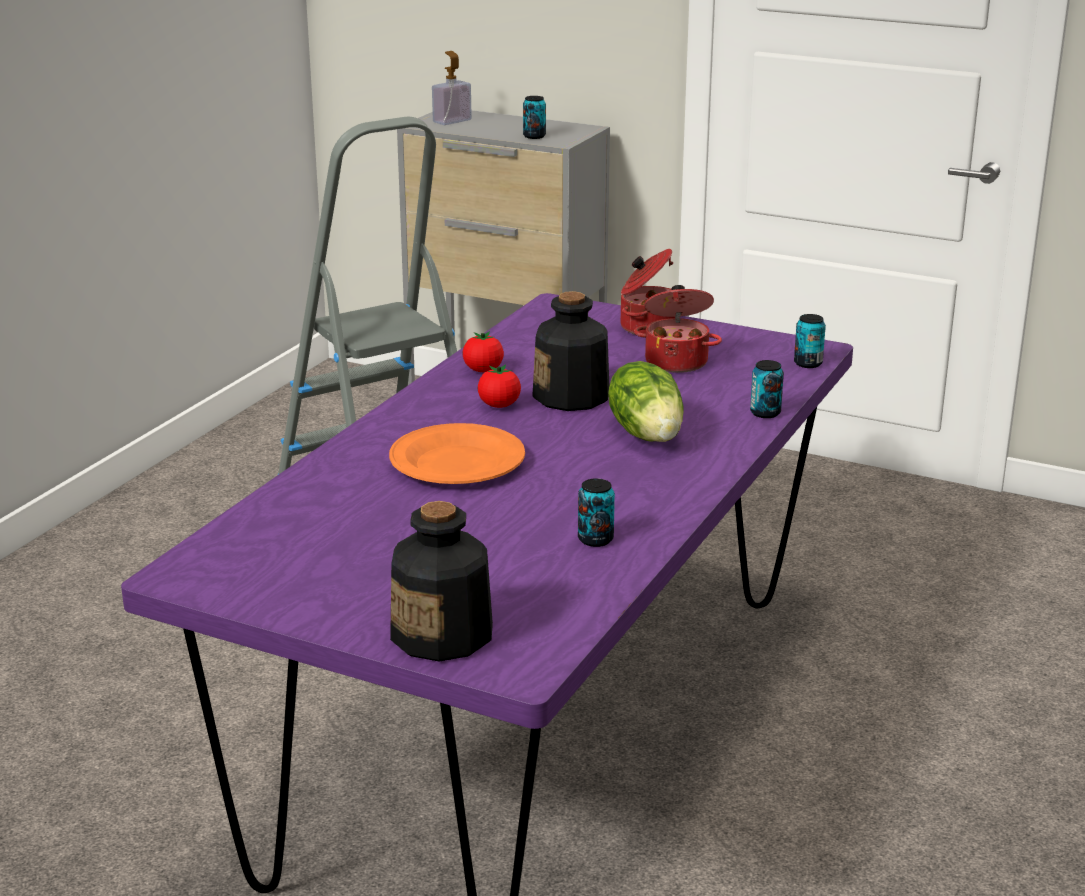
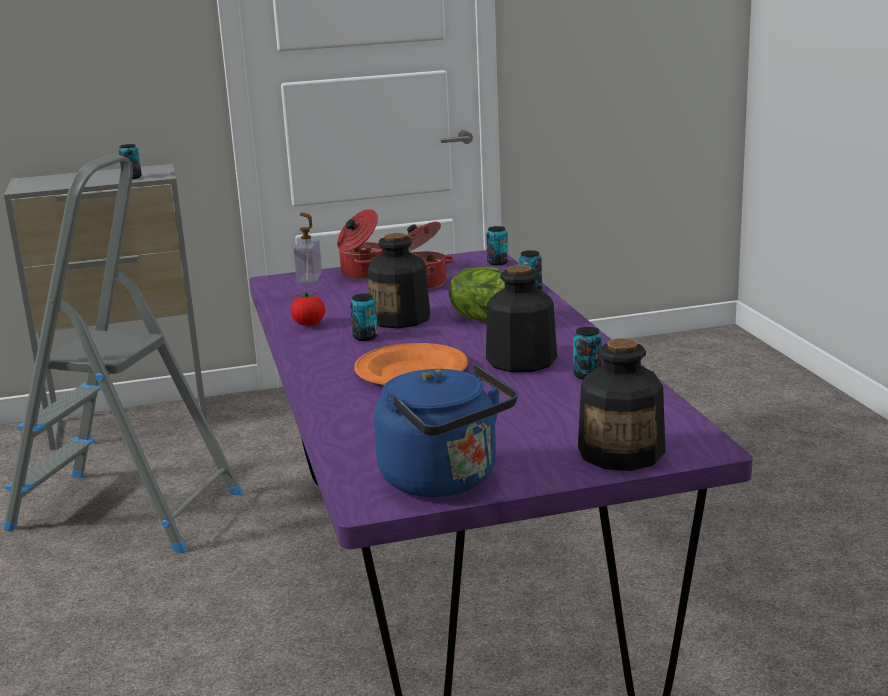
camera: 40 degrees left, 5 degrees down
(261, 585) = (445, 480): none -> blue kettle
(452, 121) = (42, 183): soap dispenser -> soap dispenser (309, 278)
(499, 405) = (365, 337): tomato -> can
(573, 494) = (520, 361): none -> bottle

